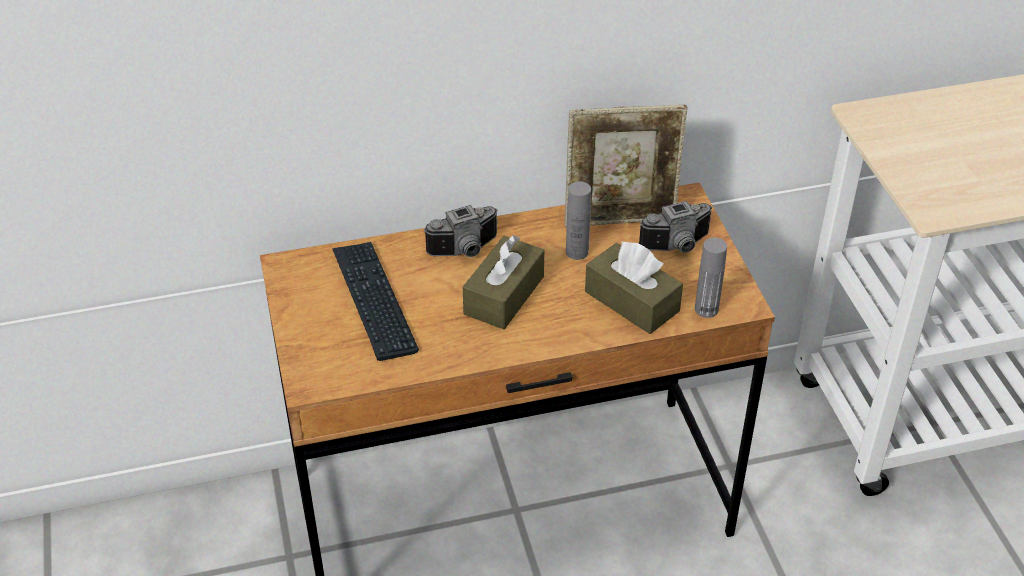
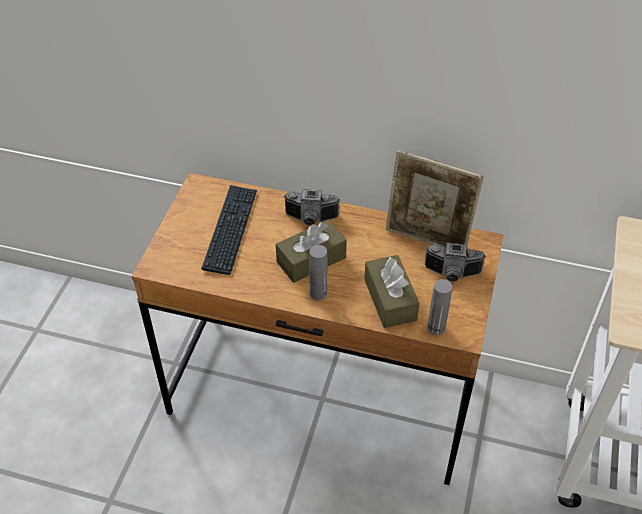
camera: 30 degrees right, 5 degrees up
(577, 252) = (380, 250): grey bottle -> grey bottle (318, 293)

